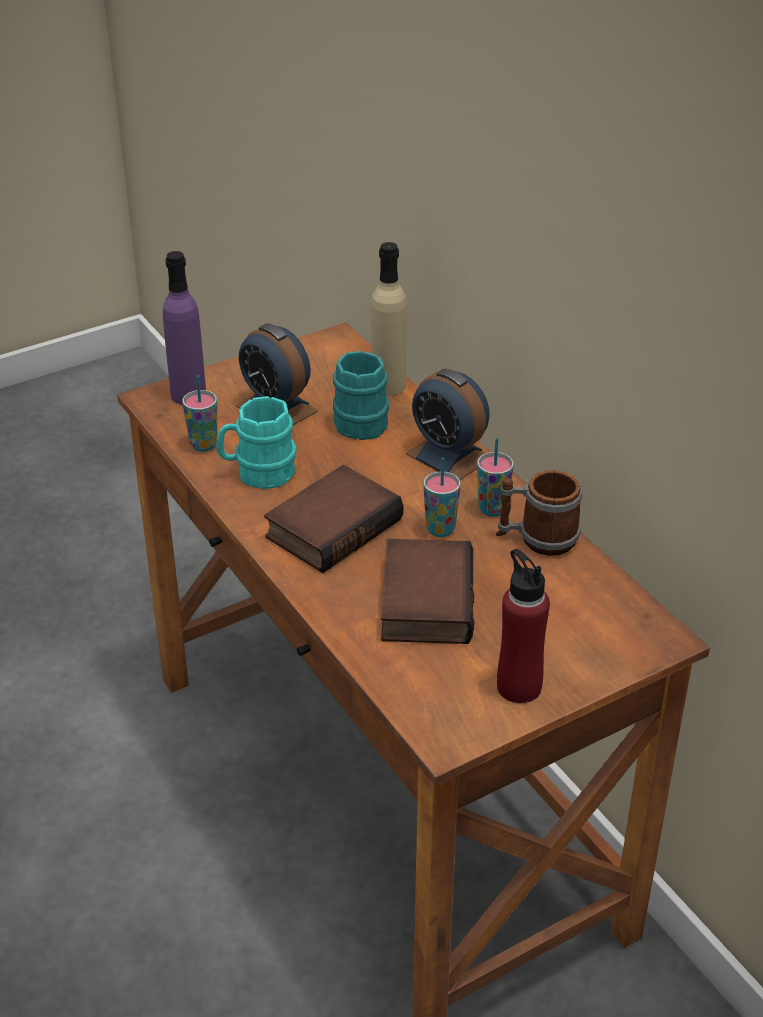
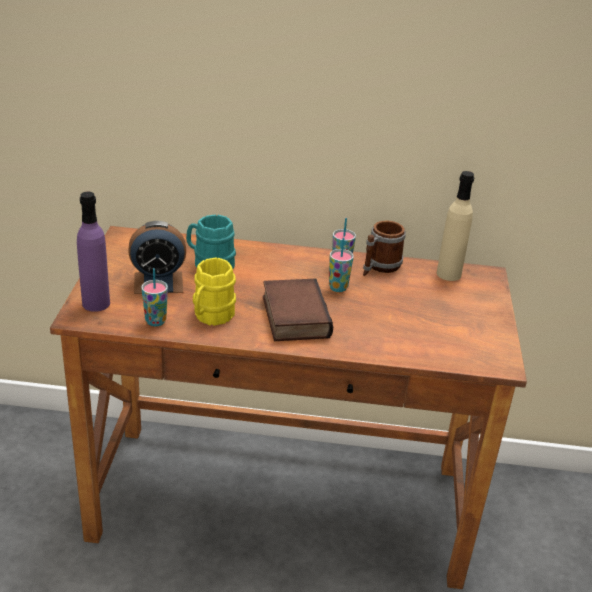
camera: 55 degrees left, 5 degrees down
(258, 473) = (211, 316): turquoise mug -> yellow mug
(388, 385) = (192, 242): beige bottle -> beige bottle (448, 274)
(423, 600) = (389, 319): book -> none
(449, 456) = (280, 256): alarm clock -> none
(519, 687) = (484, 326): red bottle -> none

